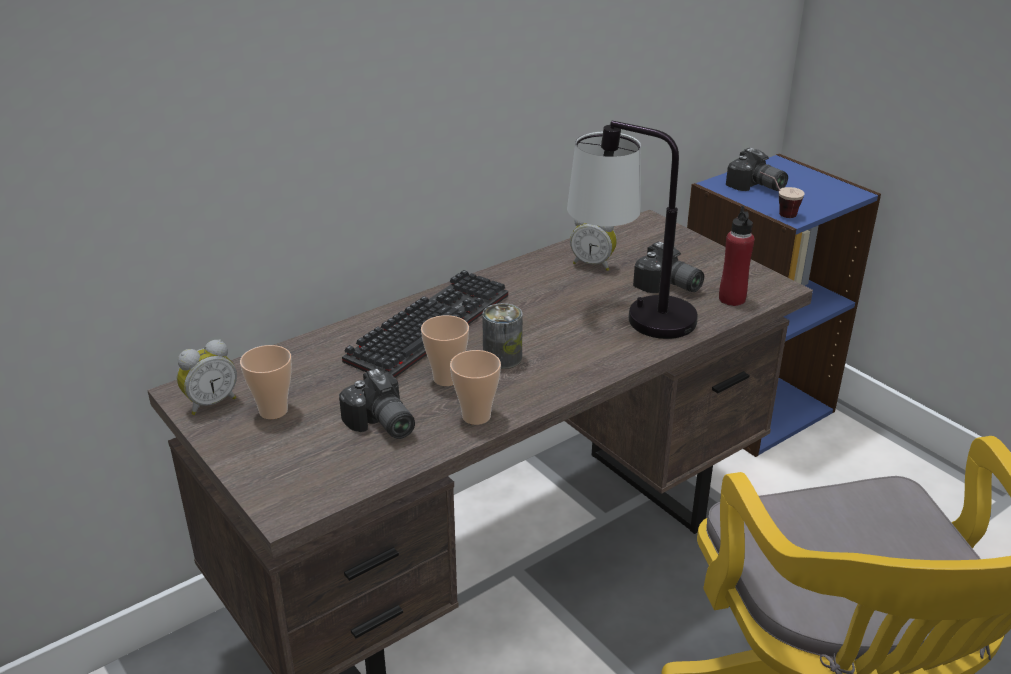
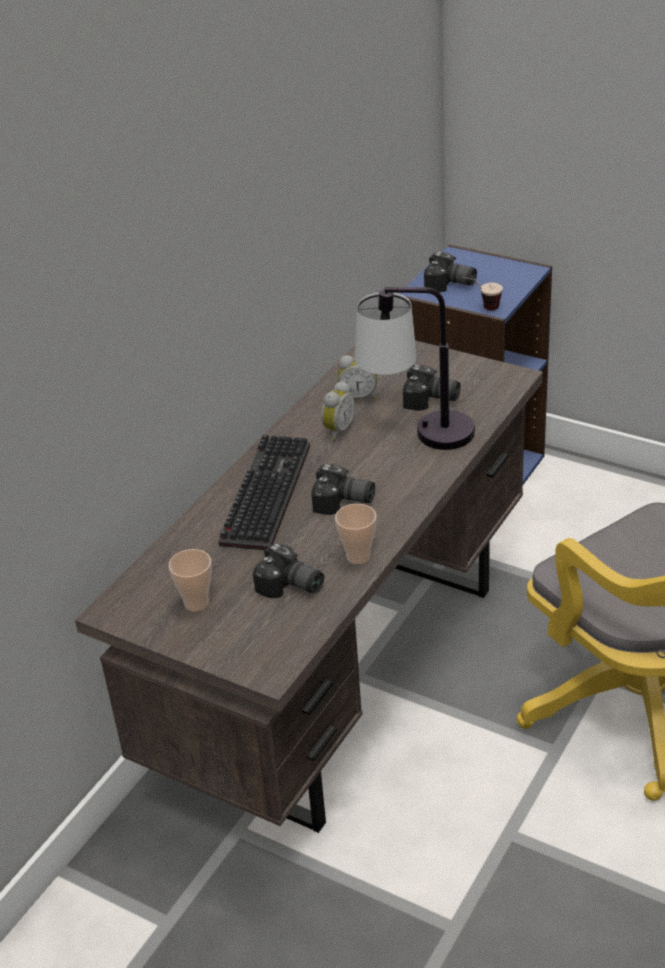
camera: 20 degrees left, 5 degrees up
(210, 403) = (139, 613): alarm clock -> alarm clock (337, 430)
(446, 378) = (313, 533): cup -> none
(502, 358) = (343, 502): can -> camera
(732, 299) = (487, 398): red bottle -> none

